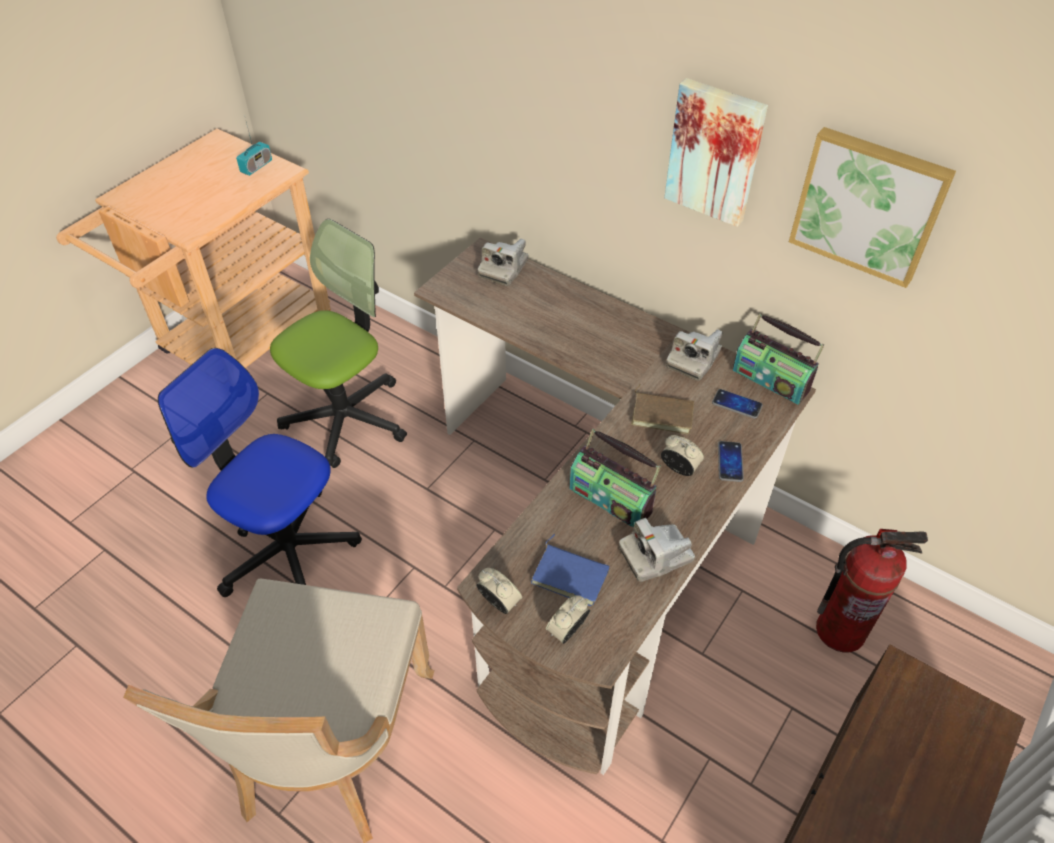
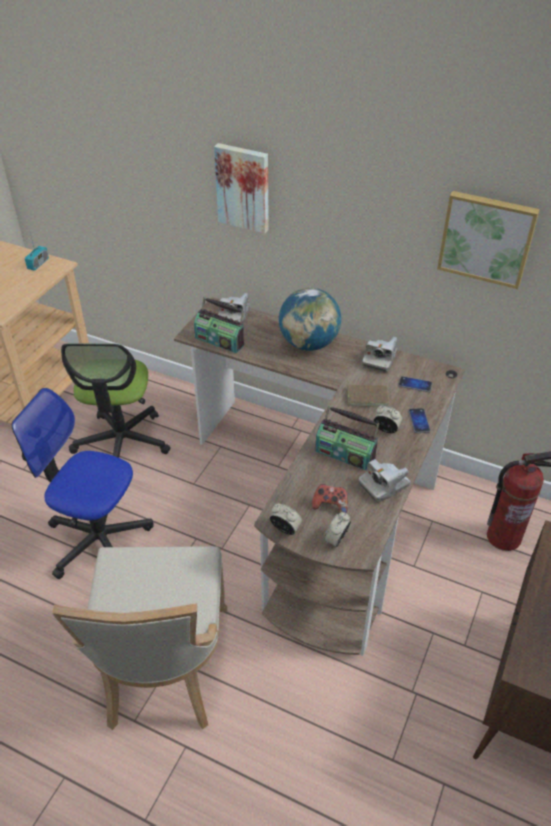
camera: 10 degrees left, 5 degrees down
(346, 417) = (122, 442): office chair -> office chair turned 150 degrees clockwise
(571, 575) = (330, 505): blue book -> game controller
(598, 323) = (309, 344): none -> globe
(715, 151) = (381, 215): picture -> picture (243, 187)
(771, 379) = (434, 366): radio -> radio (220, 340)

